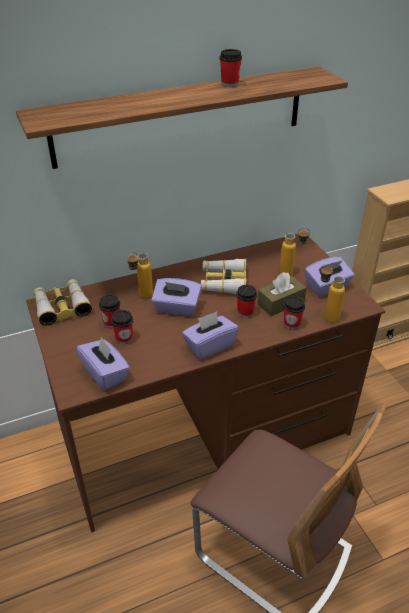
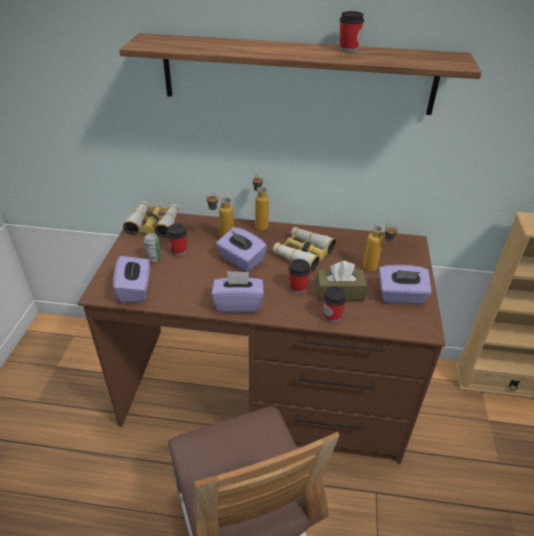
camera: 30 degrees right, 0 degrees up
(95, 339) = (154, 259): none -> can
(124, 338) = (176, 268): cup -> none
(326, 316) = (374, 323): bottle -> bottle (259, 224)

